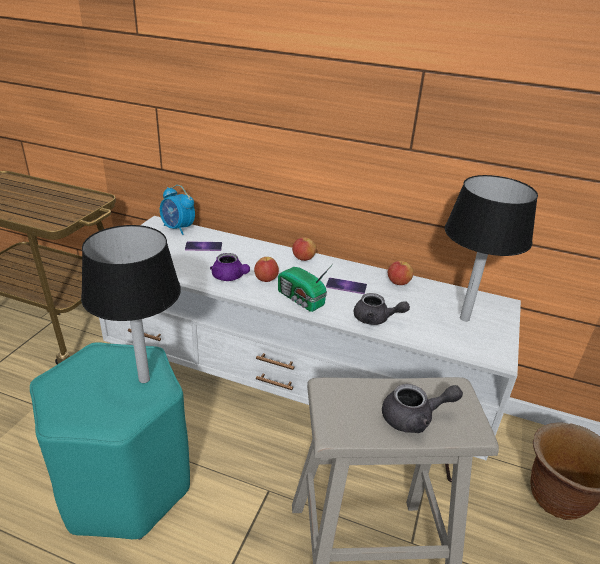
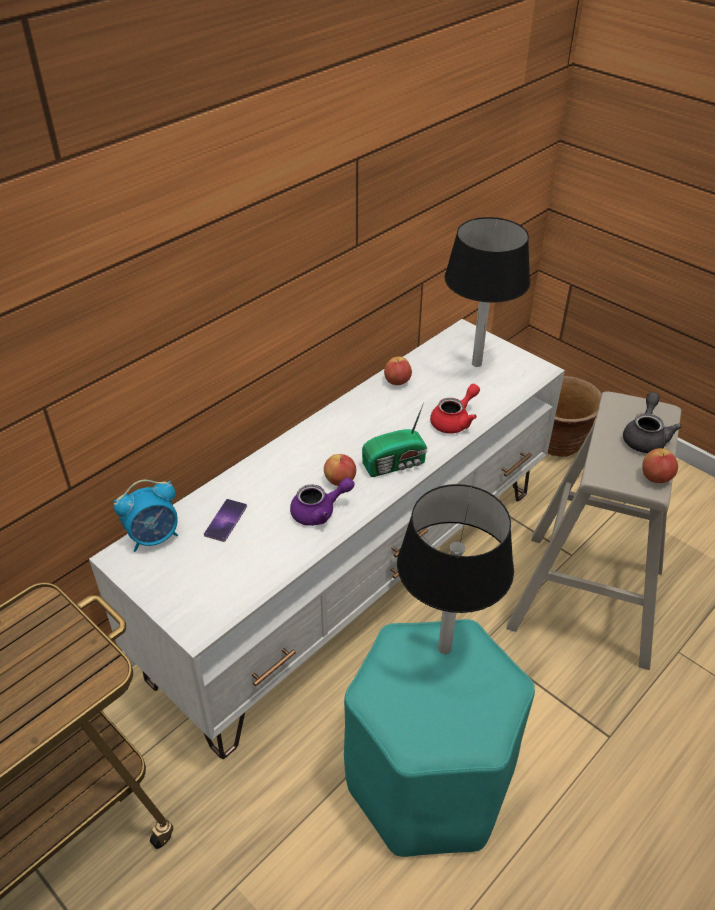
camera: 65 degrees left, 10 degrees up
(303, 258) = (309, 436): apple -> apple (655, 478)
(346, 286) = (385, 421): phone -> none
(376, 319) = (454, 421): grey teapot -> red teapot

